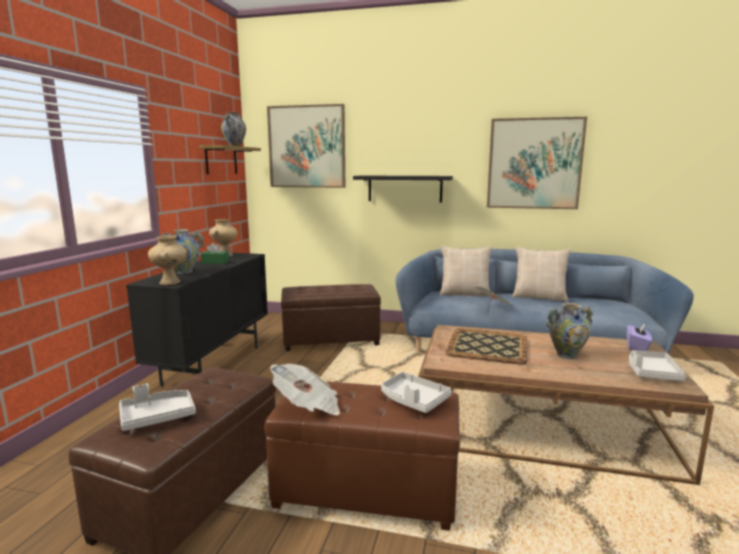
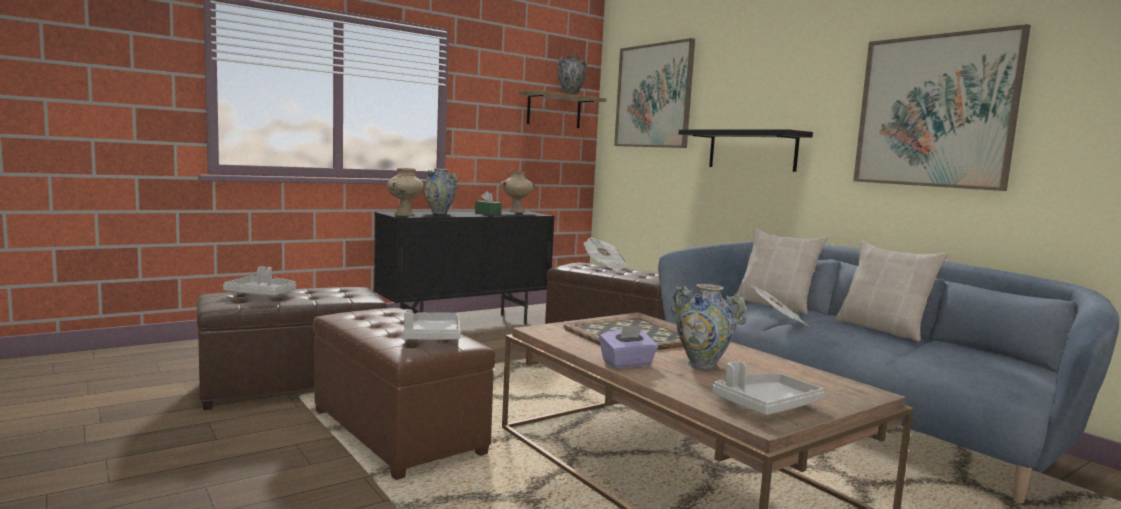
camera: 40 degrees right, 5 degrees down
(307, 406) = (352, 316): newspaper -> newspaper (605, 266)
(637, 347) = (843, 389): purple tissue box -> purple tissue box (627, 363)

